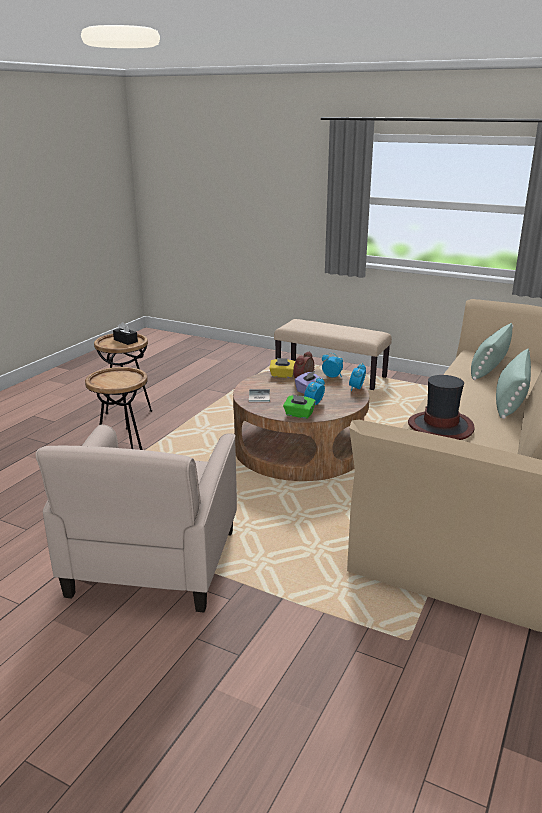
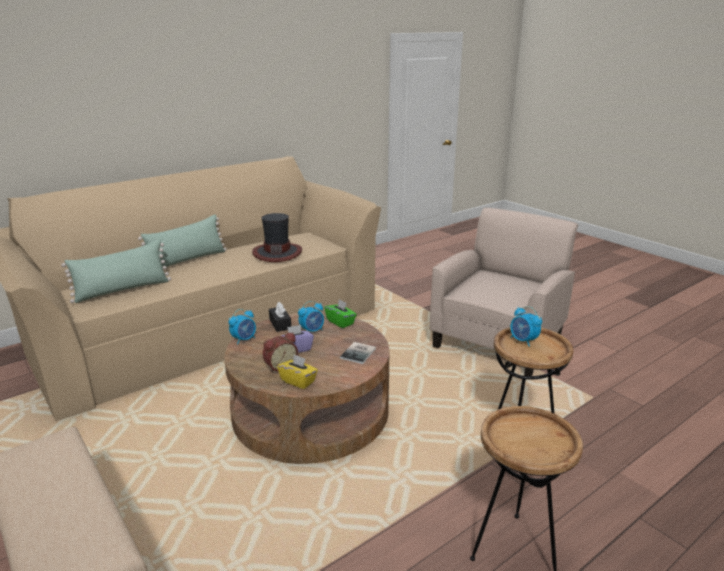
camera: 155 degrees left, 0 degrees up
(125, 341) = (522, 440): black tissue box -> black tissue box (280, 324)
(332, 376) = (243, 364): alarm clock -> alarm clock (523, 341)

